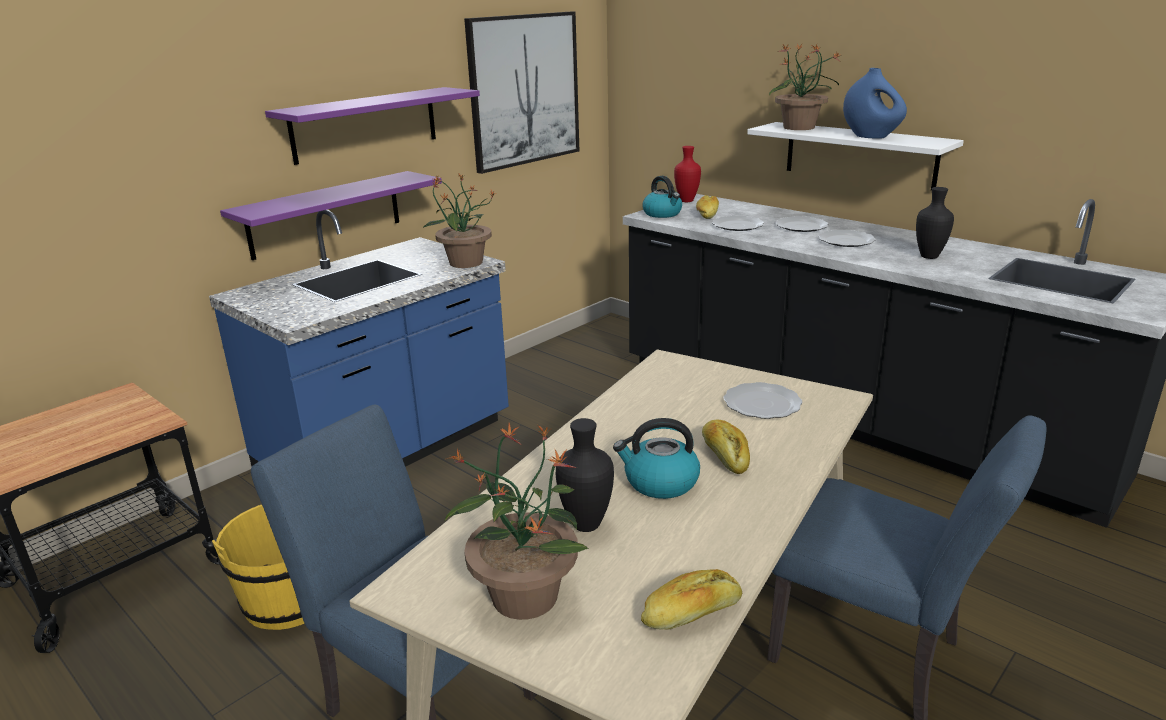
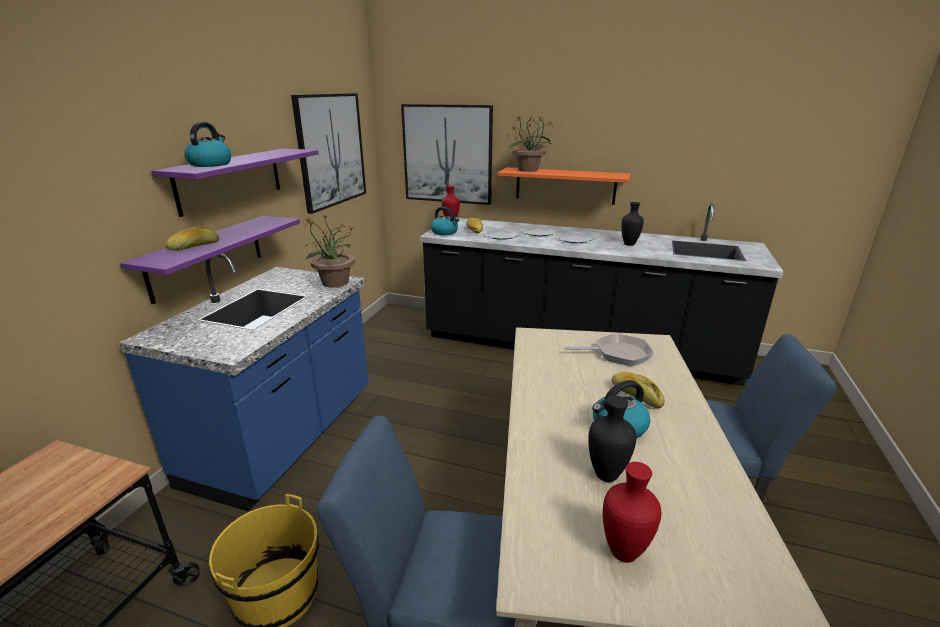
camera: 25 degrees left, 0 degrees up
(330, 105) = (211, 164): none -> kettle
(524, 595) = (625, 552): potted plant -> red vase
(692, 613) = (742, 526): bread -> bread (194, 247)
(696, 99) = (447, 154): none -> picture
(761, 403) = (618, 354): plate -> frying pan
(859, 155) = (565, 185): white shelf -> orange shelf
(871, 136) = (579, 173): blue vase -> none

